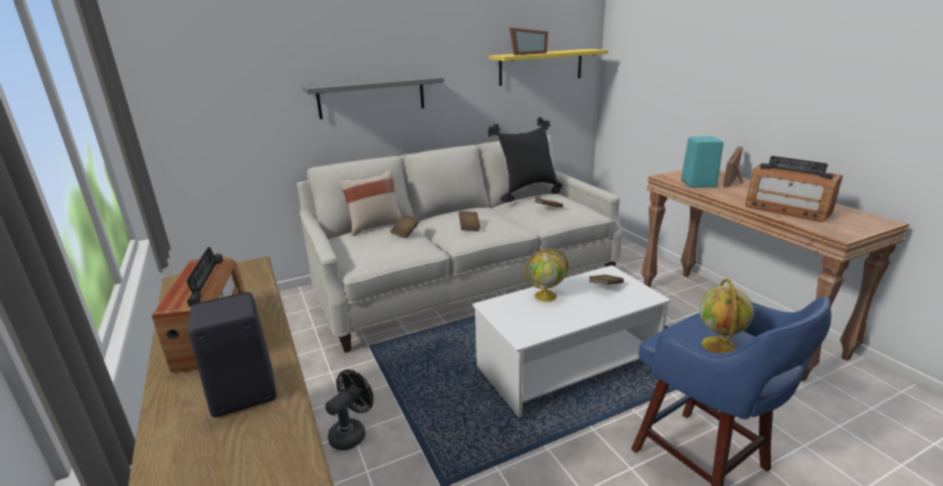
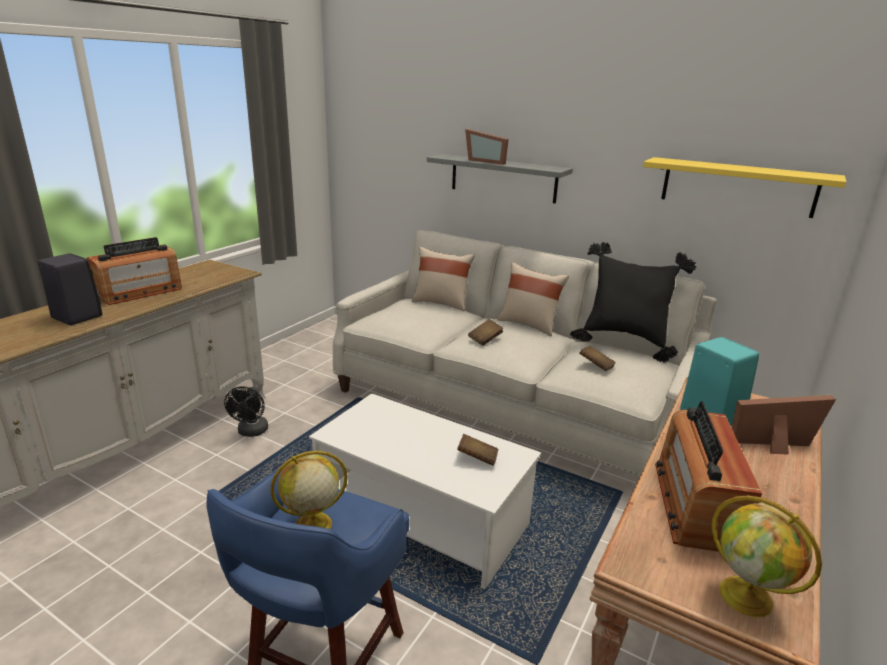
camera: 55 degrees right, 0 degrees up
(352, 433) = (251, 432): black fan -> black fan turned 90 degrees clockwise
(405, 233) = (439, 317): brown book -> none
(459, 209) = (529, 324): none -> beige pillow
(526, 54) = (692, 163): picture frame -> picture frame (487, 161)
(546, 295) = (421, 426): globe -> globe (747, 597)

